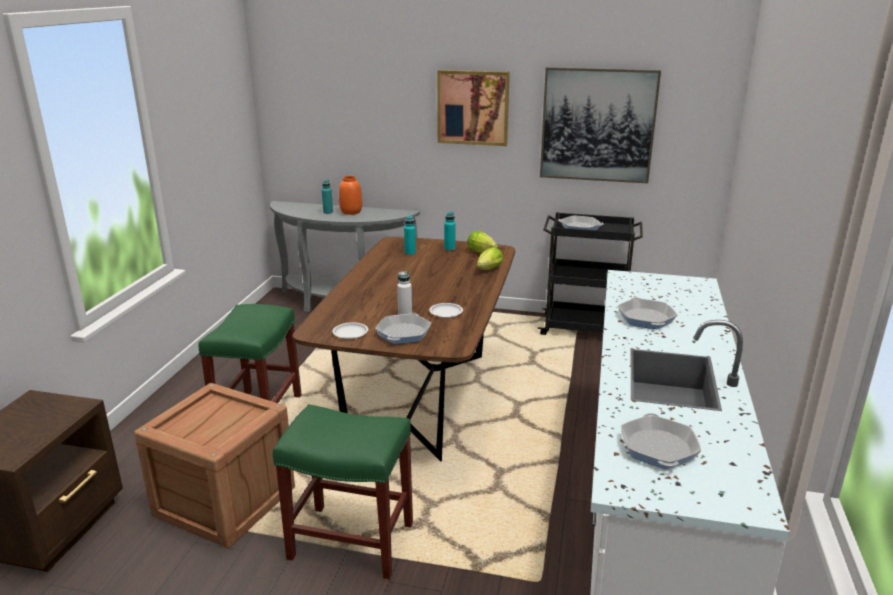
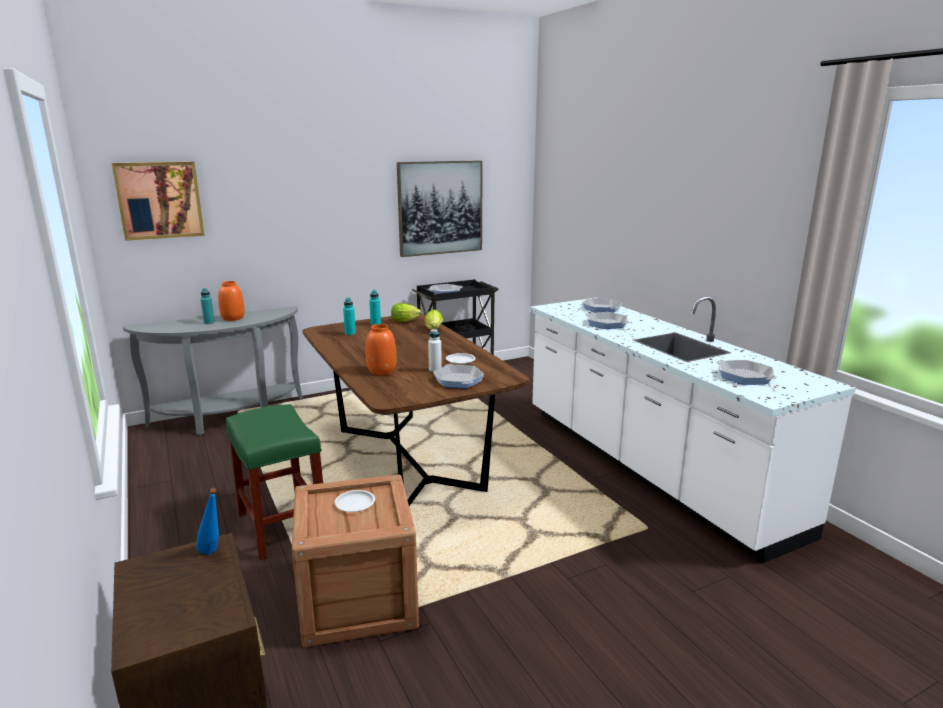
camera: 40 degrees left, 5 degrees down
(72, 410) = (213, 553): none -> blue bottle
(349, 541) = (502, 570): green stool -> none
(350, 333) = (418, 392): white plate -> white plate (355, 503)
(364, 300) = (382, 371): none -> orange vase
(473, 107) = (337, 202): picture -> picture (159, 200)
(686, 296) = (601, 308): none -> frying pan

